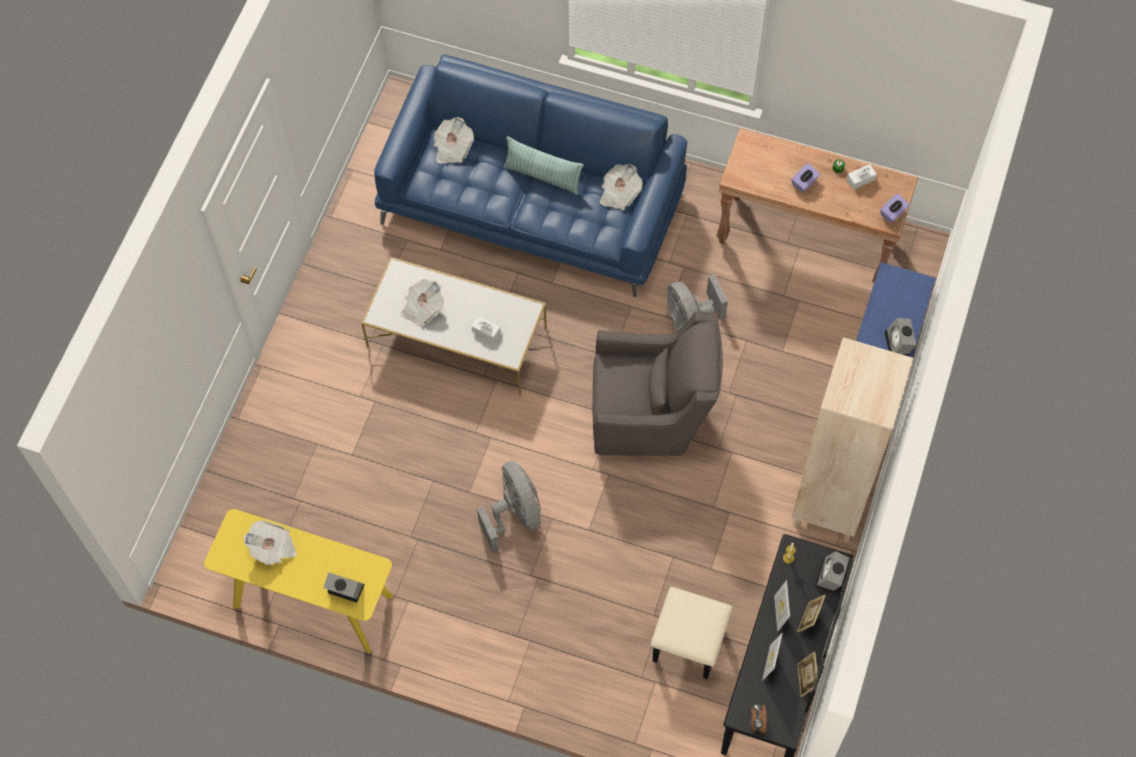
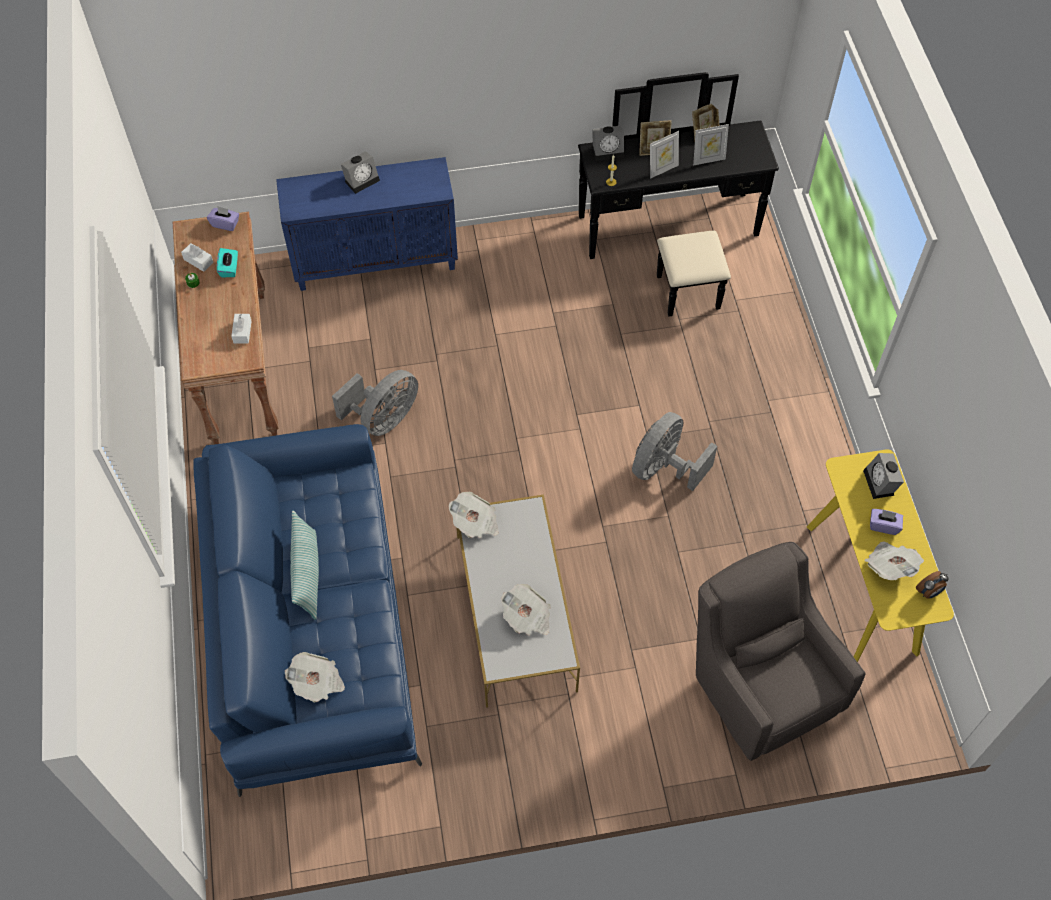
camera: 120 degrees left, 5 degrees down
(486, 331) = (518, 544): white tissue box -> white tissue box (242, 332)
(619, 193) = (294, 492): newspaper -> newspaper (475, 523)
(652, 415) = (497, 407): grey armchair -> grey armchair (760, 683)
(756, 722) = (760, 149): alarm clock -> alarm clock (928, 592)
(804, 183) = (225, 301): purple tissue box -> purple tissue box (883, 525)
(830, 504) = (500, 249): beige bookcase -> none
(839, 198) = (229, 268): none -> turquoise tissue box

